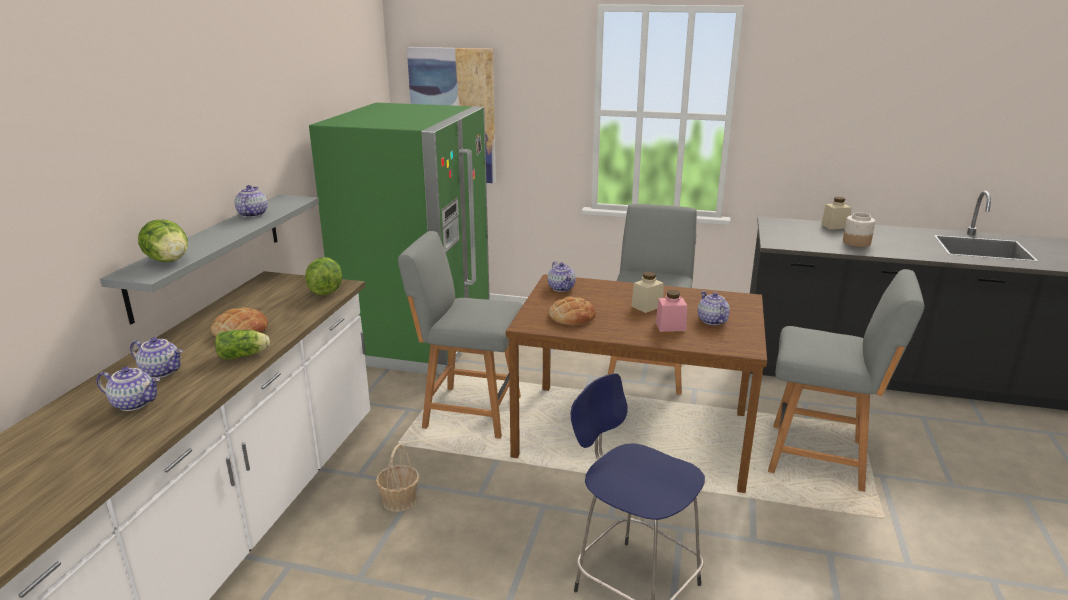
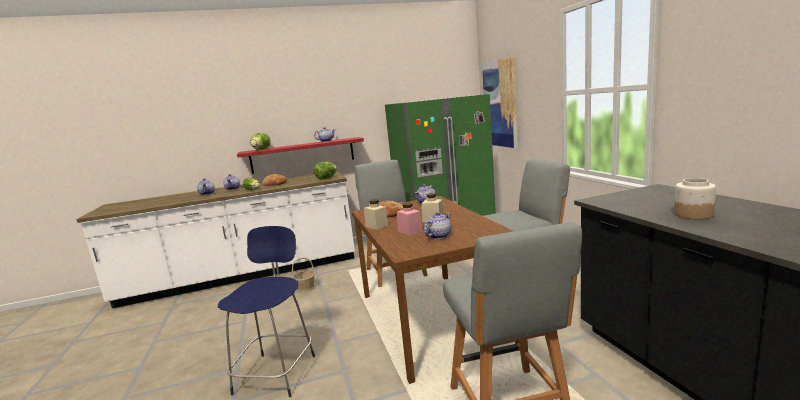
camera: 60 degrees right, 10 degrees down
(208, 253) = (302, 155): grey shelf -> red shelf
(834, 226) = (721, 200): beige jar -> beige jar (376, 226)

